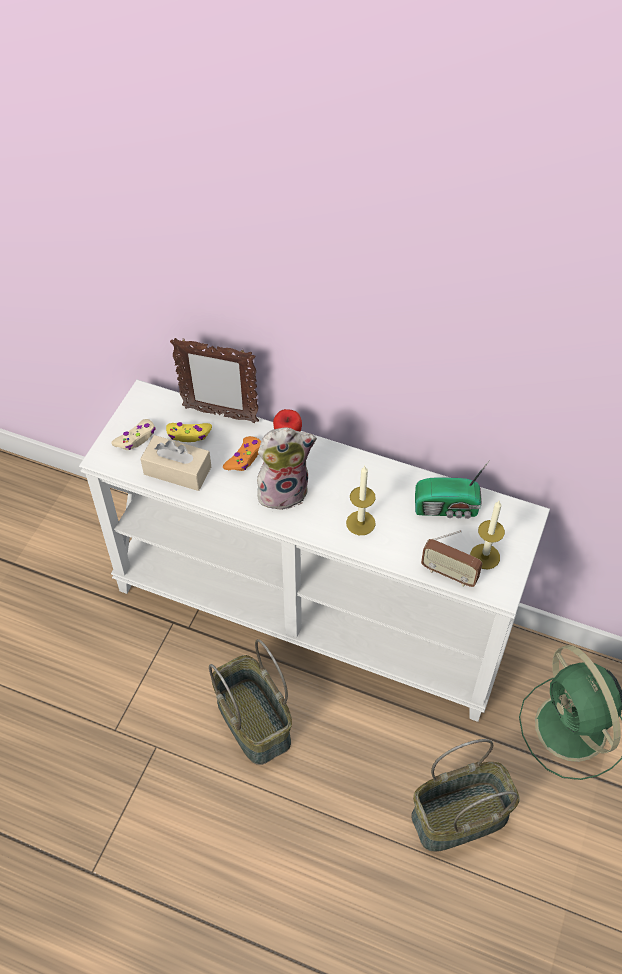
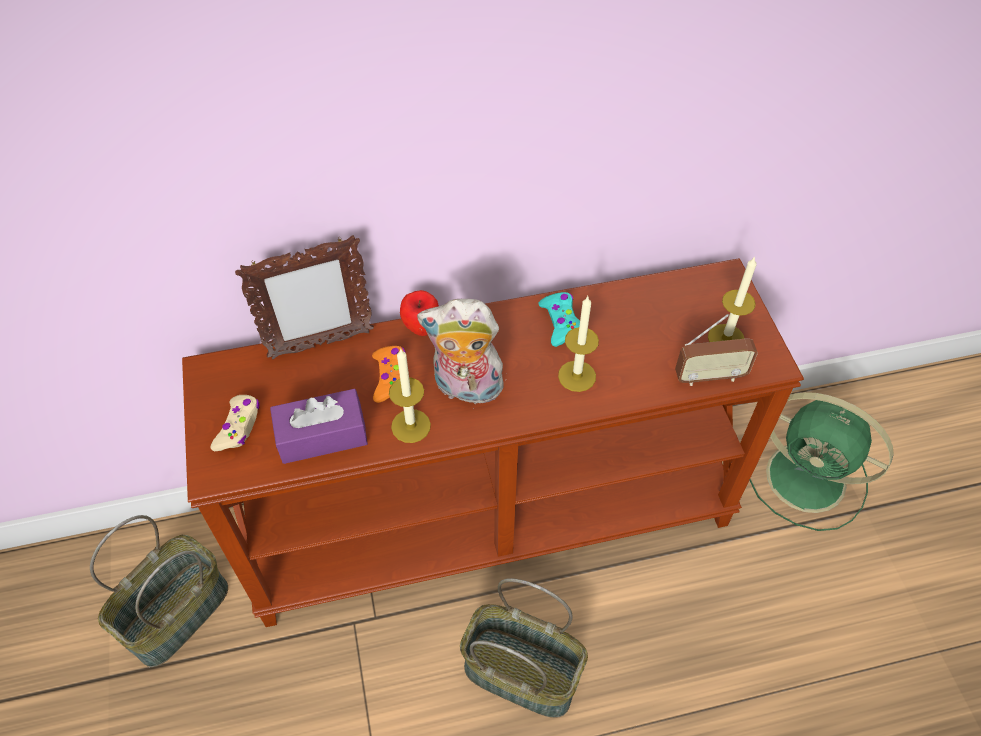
camera: 35 degrees left, 0 degrees up
(177, 470) = (322, 436): beige tissue box -> purple tissue box
(189, 435) = (302, 387): yellow game controller -> none
(232, 494) = (411, 426): none -> candle
(284, 491) = (465, 389): plush toy -> plush toy turned 120 degrees counterclockwise
(313, 609) = (491, 515): white console table -> brown console table
(380, 483) = (560, 322): none -> turquoise game controller
(448, 508) = (648, 311): radio -> none
(459, 818) = (787, 631): basket -> basket (177, 615)

